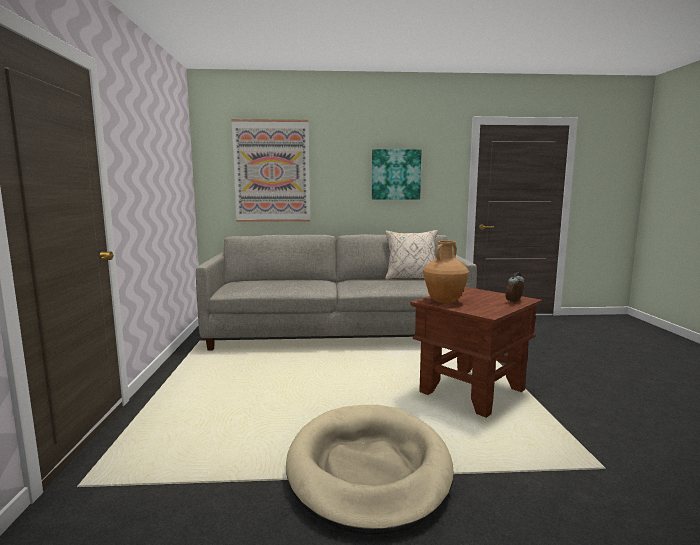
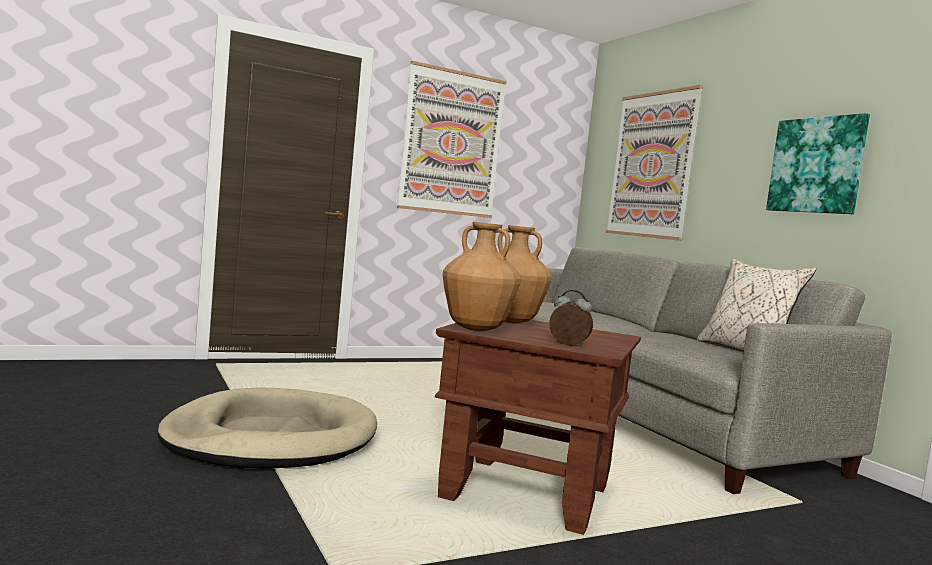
camera: 65 degrees right, 5 degrees down
(147, 161) = (452, 143): none -> picture
(485, 312) = (475, 329): none -> brown vase

